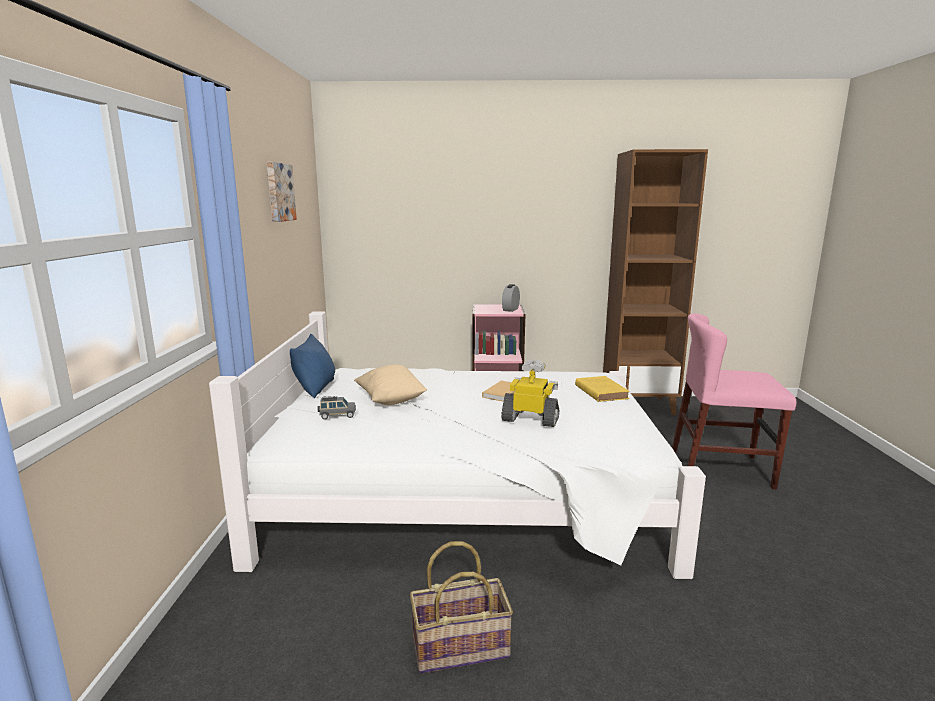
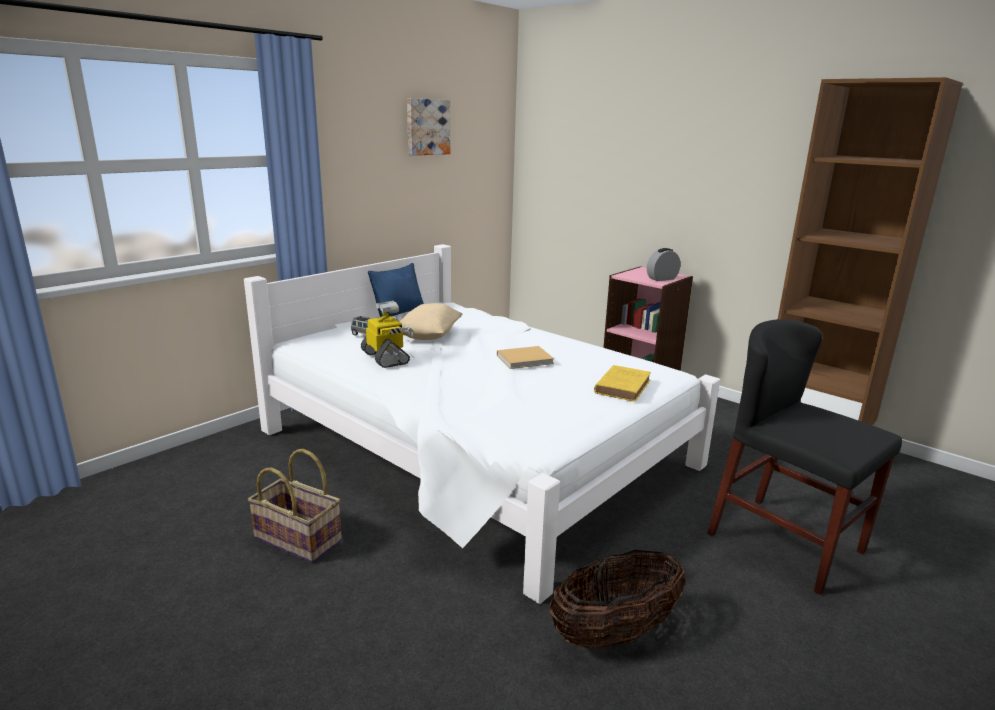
camera: 40 degrees right, 5 degrees up
(531, 419) = (490, 385): toy robot -> toy robot (386, 358)
(720, 469) = (785, 543): pink chair -> black chair
(750, 569) = (614, 633): none -> basket

